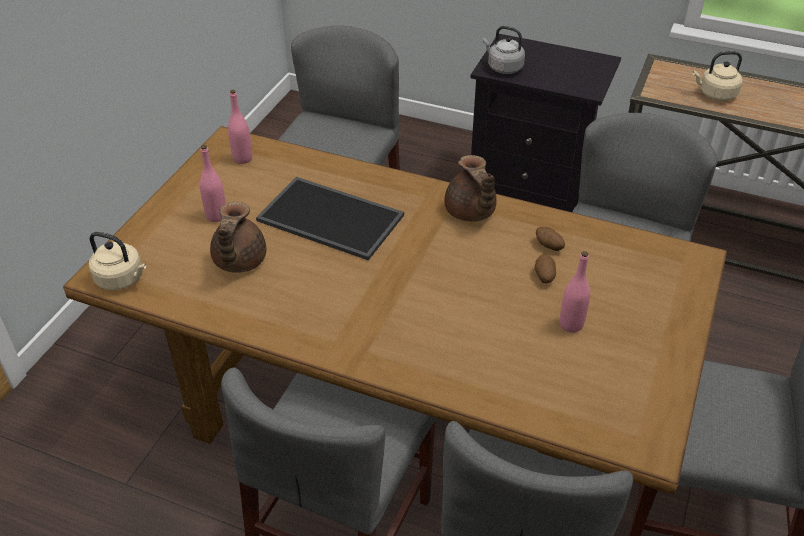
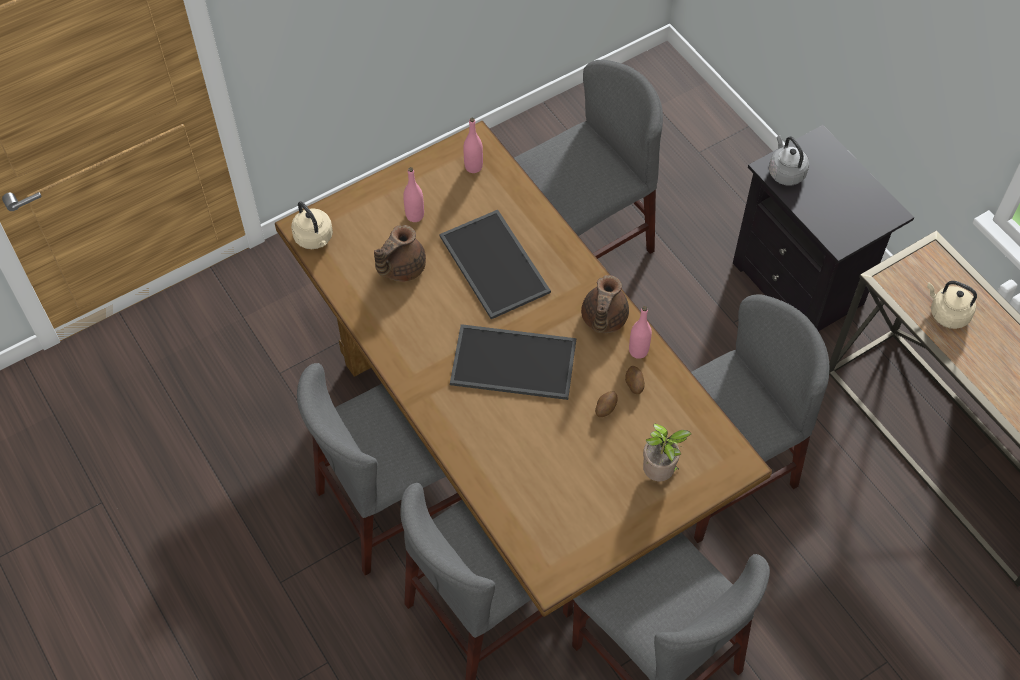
camera: 35 degrees right, 15 degrees up
(423, 285) = (512, 364): none -> tray
(571, 324) = (586, 459): pink bottle -> pink bottle (638, 351)
(645, 300) = (660, 473): none -> potted plant

